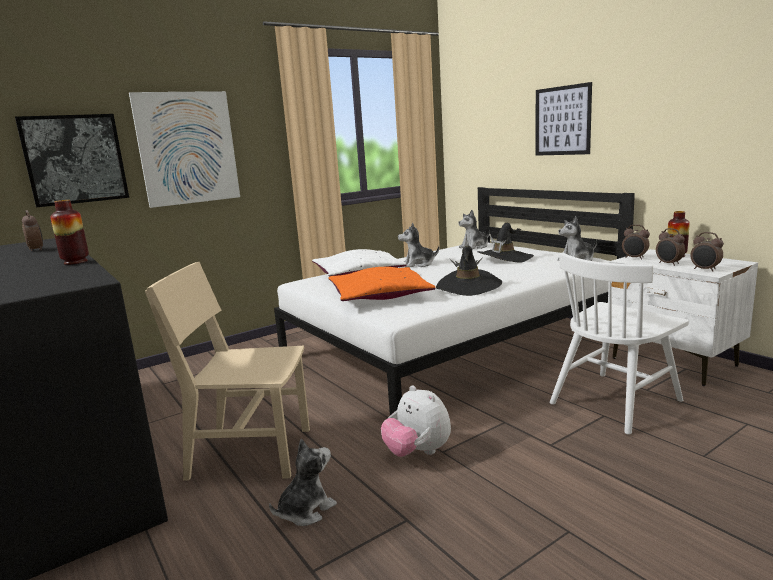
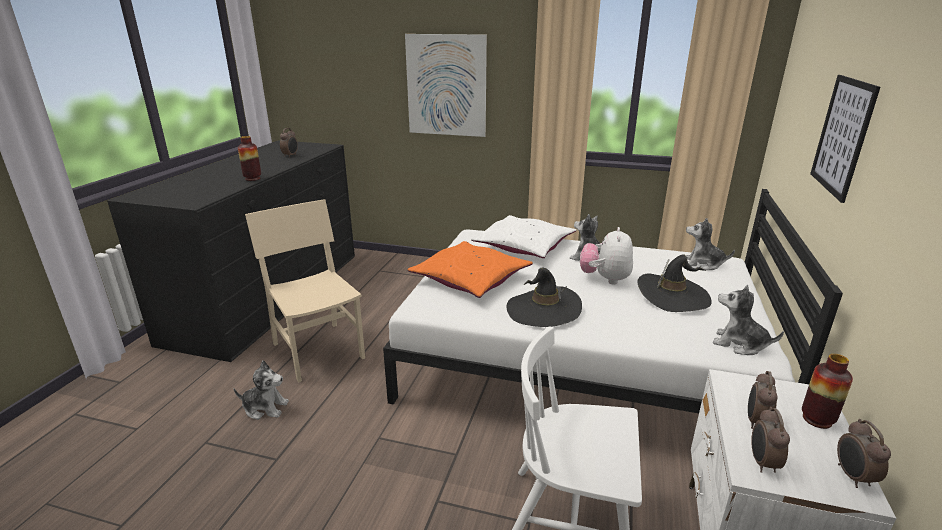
camera: 50 degrees right, 10 degrees up
(75, 159) = (364, 86): picture -> none
(417, 452) = (368, 425): plush toy -> plush toy (605, 279)
(634, 258) = (750, 385): alarm clock -> alarm clock (852, 476)

